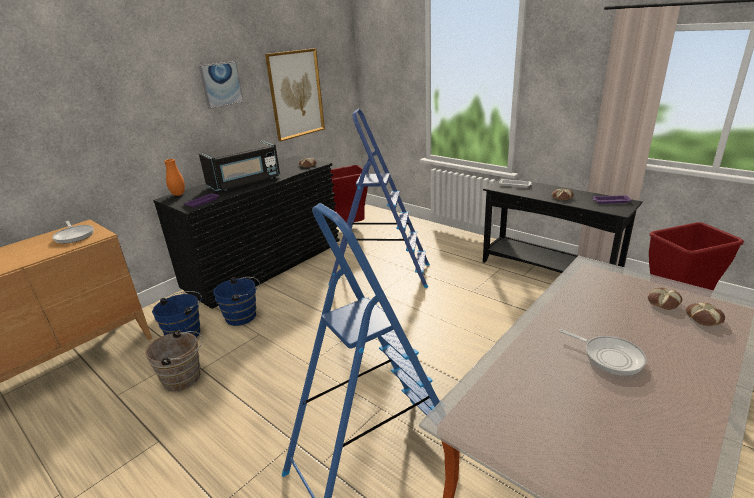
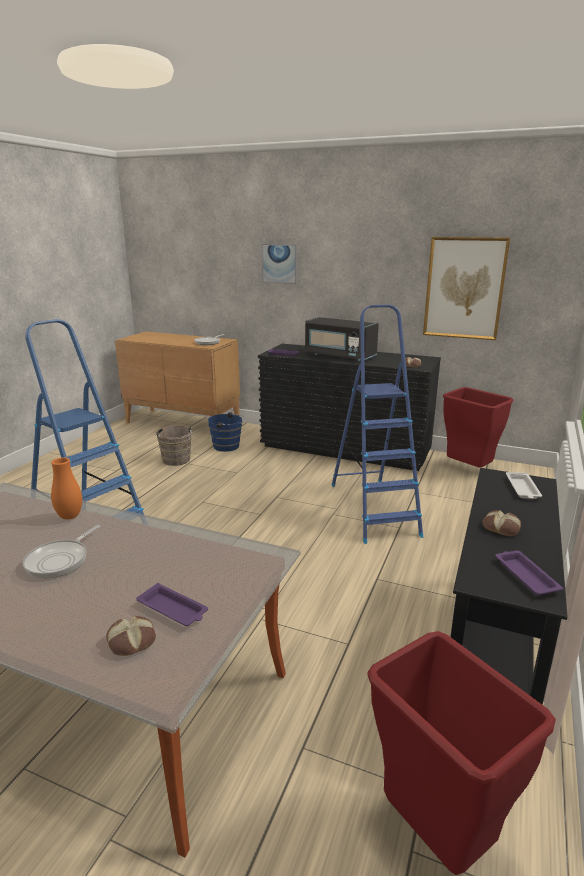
camera: 70 degrees right, 5 degrees down
(178, 194) = (296, 346): orange vase -> orange vase (70, 516)
(221, 84) = (371, 260): picture -> picture (279, 263)
(243, 316) = (259, 460): blue bucket -> none
(663, 302) = (173, 609): bread -> purple tray

